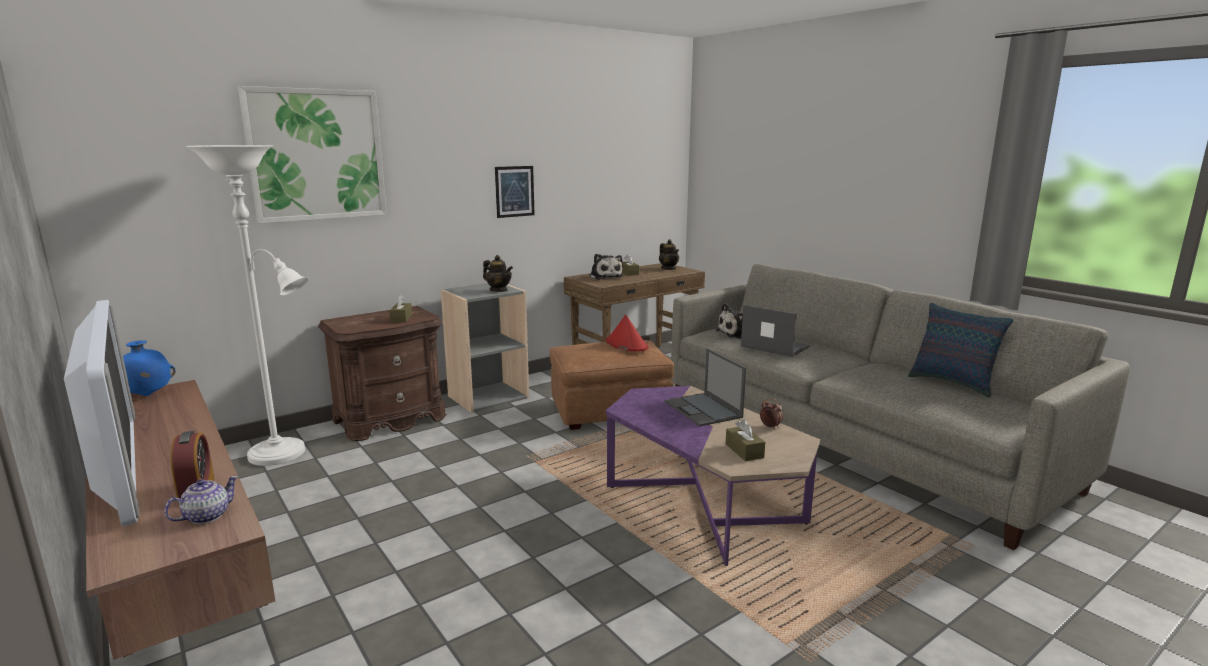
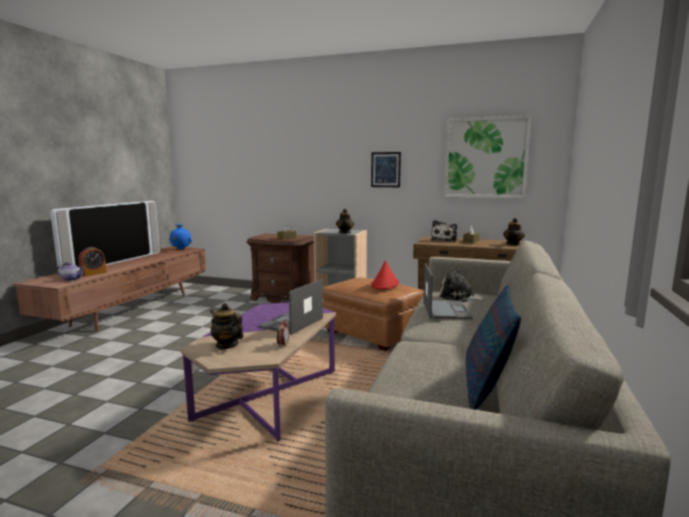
camera: 55 degrees right, 5 degrees down
(283, 454) = (223, 295): white floor lamp -> none
(317, 155) = (269, 144): picture -> picture (485, 158)
(744, 451) = (227, 345): brown tissue box -> teapot

